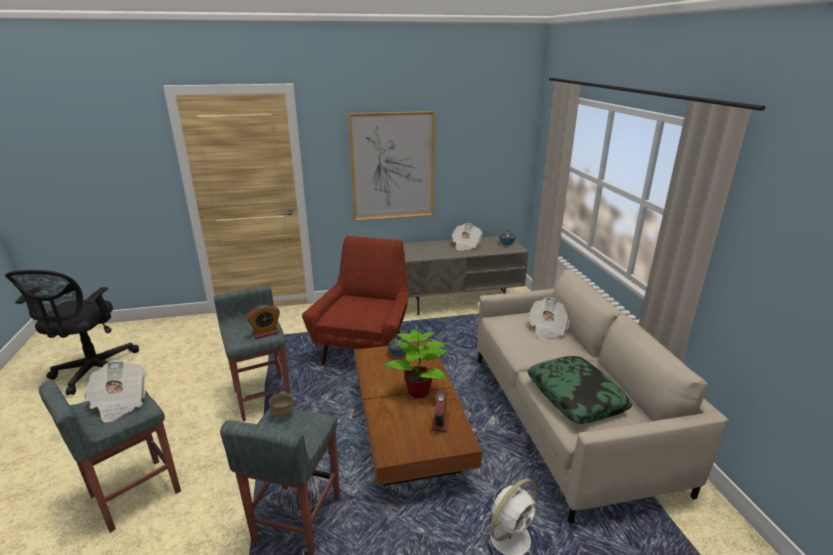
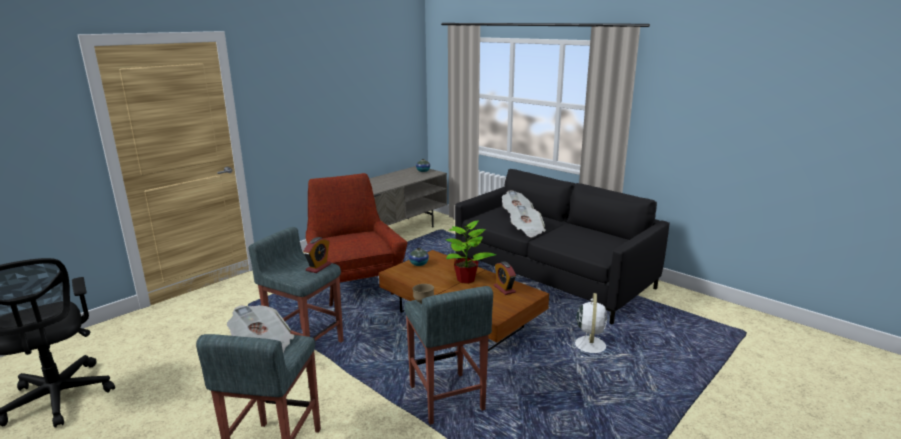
camera: 35 degrees left, 5 degrees down
(393, 167) = (320, 111): picture -> none
(465, 245) = (392, 178): newspaper -> newspaper (527, 230)
(567, 419) = (552, 277): beige sofa -> black sofa
(576, 396) = (580, 241): pillow -> none

